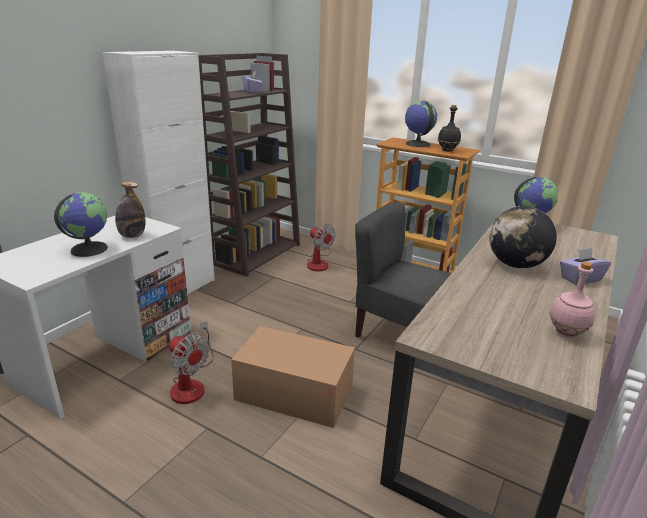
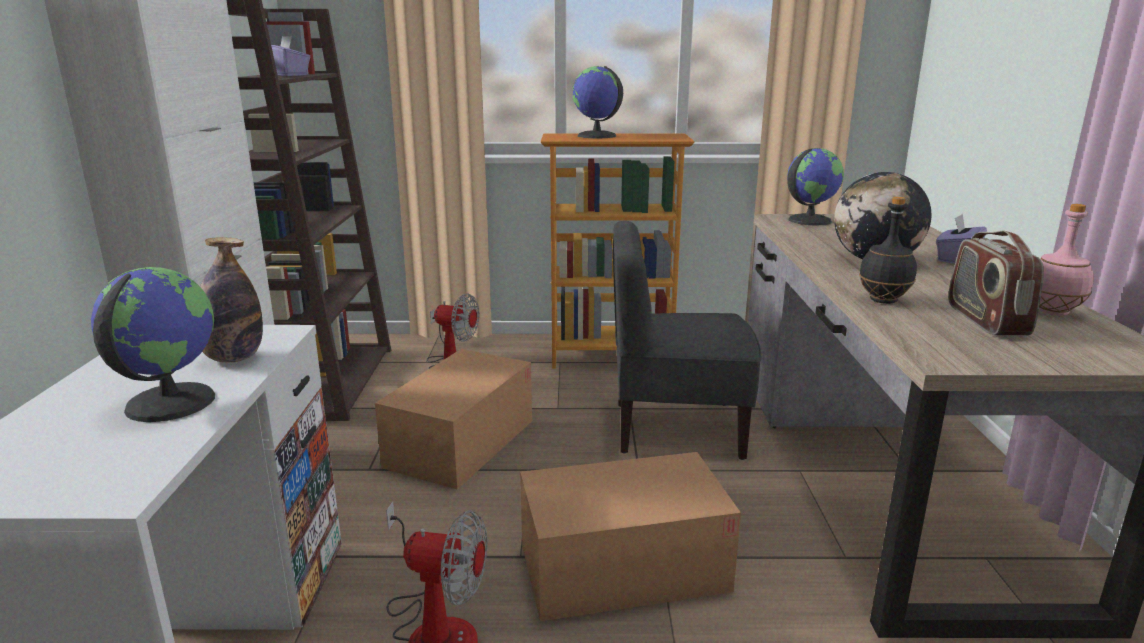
camera: 30 degrees left, 5 degrees down
(284, 304) = (461, 443): none -> cardboard box
(447, 150) = (651, 137): black bottle -> black bottle (884, 300)
(504, 323) = (985, 320): none -> radio

